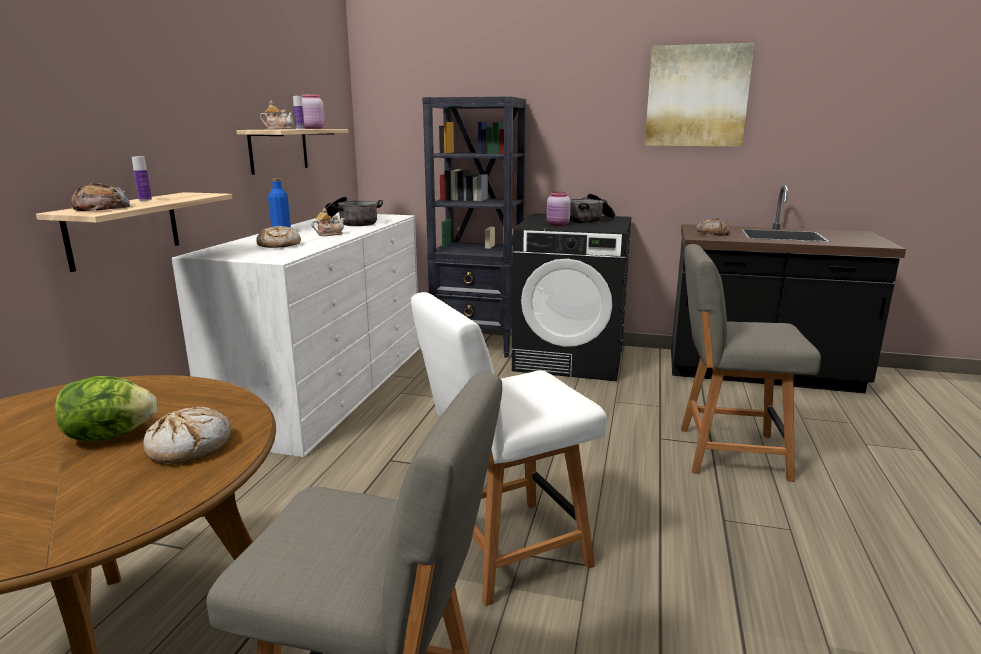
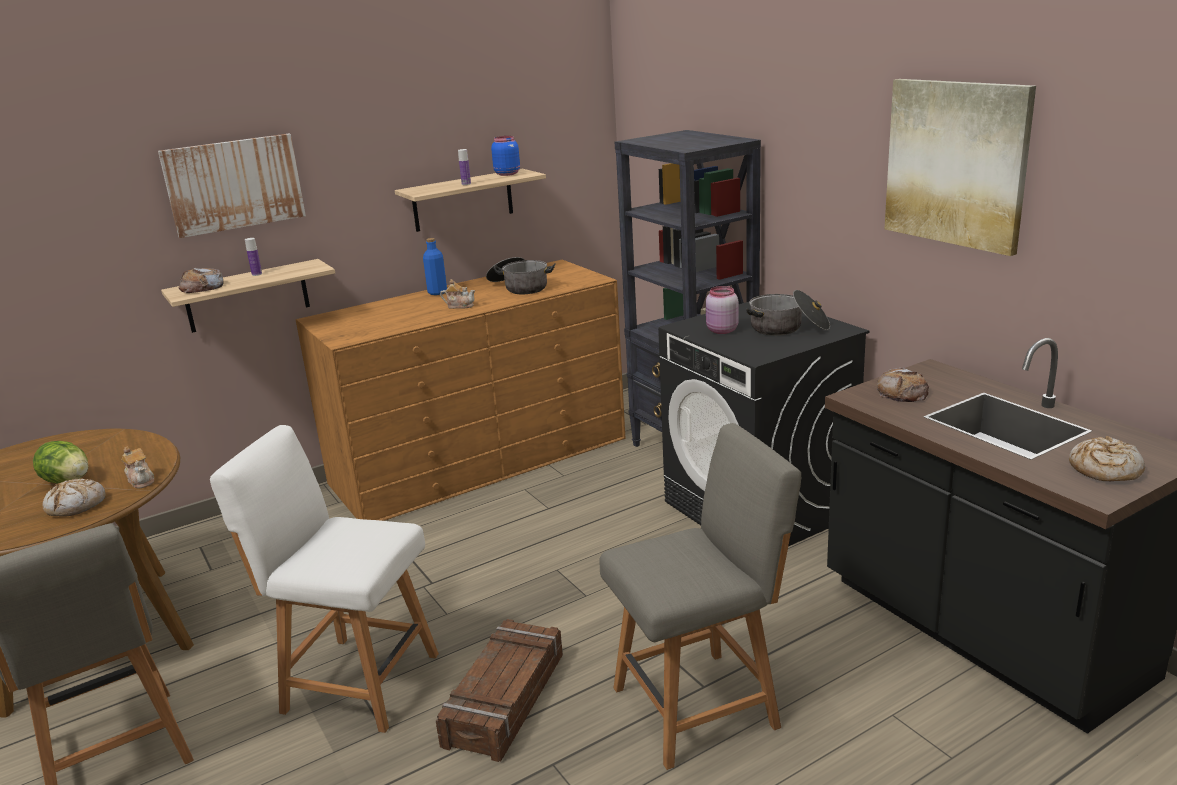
camera: 45 degrees right, 5 degrees up
(109, 92) = (234, 184): none -> picture
(279, 129) = (435, 188): teapot -> teapot (141, 480)
(279, 245) = (388, 317): bread -> bread (1104, 470)
(312, 128) = (507, 174): pink jar -> blue jar
(329, 387) = (480, 460): white dresser -> brown dresser
(629, 503) = (506, 699): none -> crate
(727, 453) = (700, 705): grey chair -> grey chair turned 105 degrees clockwise

